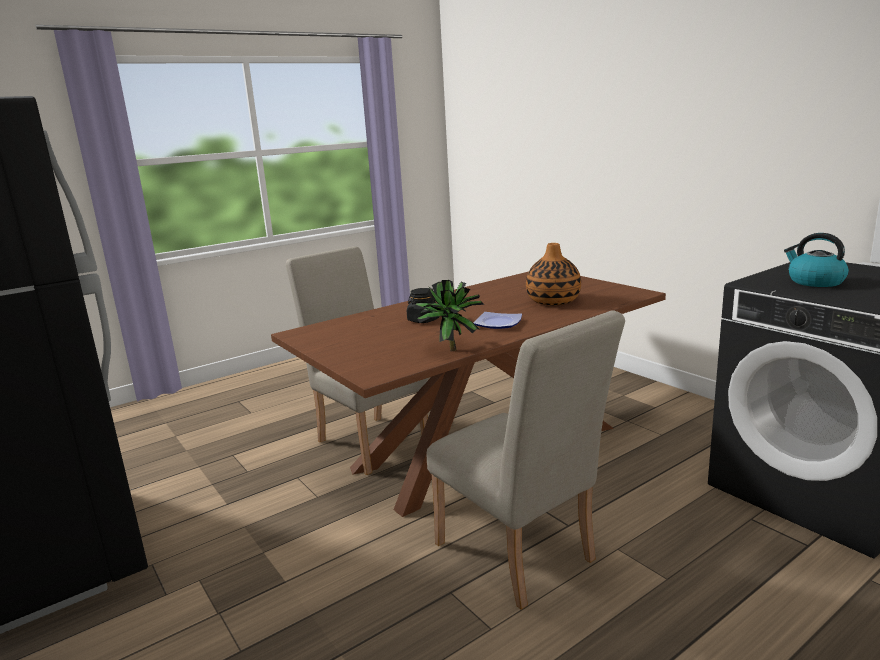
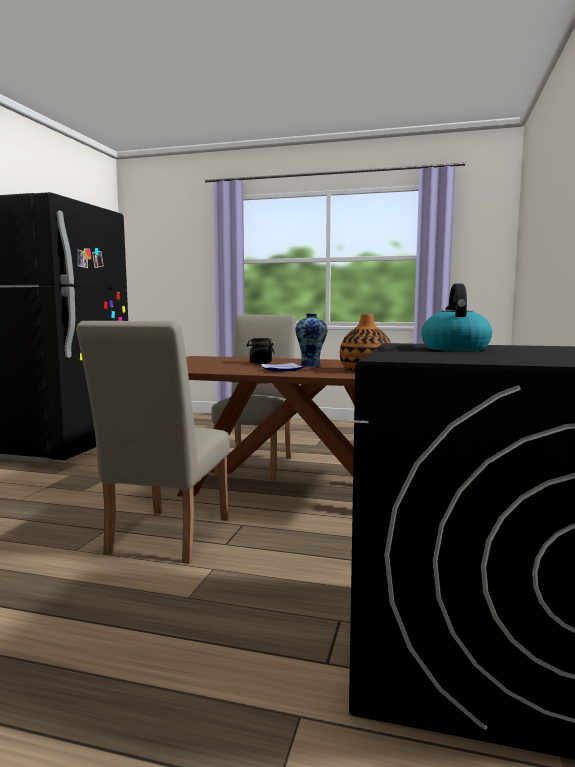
camera: 50 degrees right, 10 degrees down
(449, 349) = (208, 370): potted plant -> none
(482, 308) = (311, 365): none -> vase

